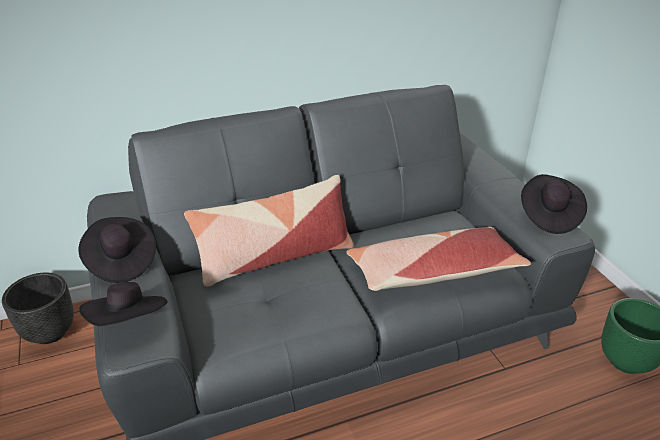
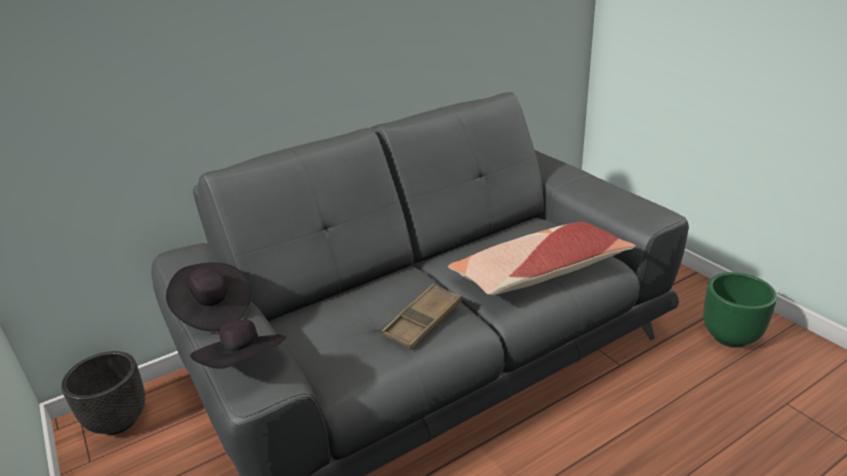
camera: 10 degrees left, 5 degrees down
(275, 256) = (372, 285): pillow -> none
(307, 302) = (423, 321): none -> brown tray
(548, 216) = (636, 202): black hat -> none

